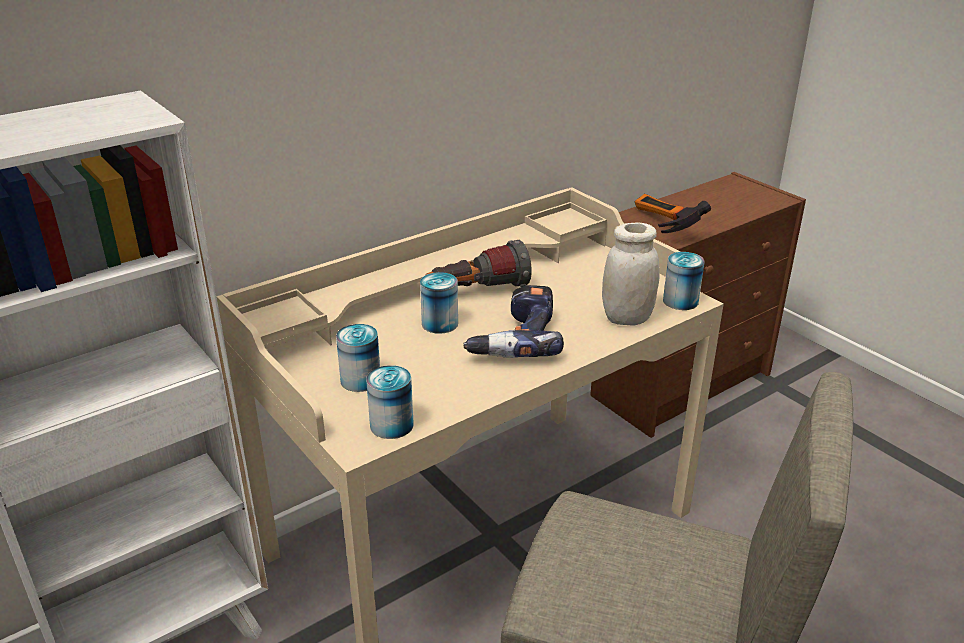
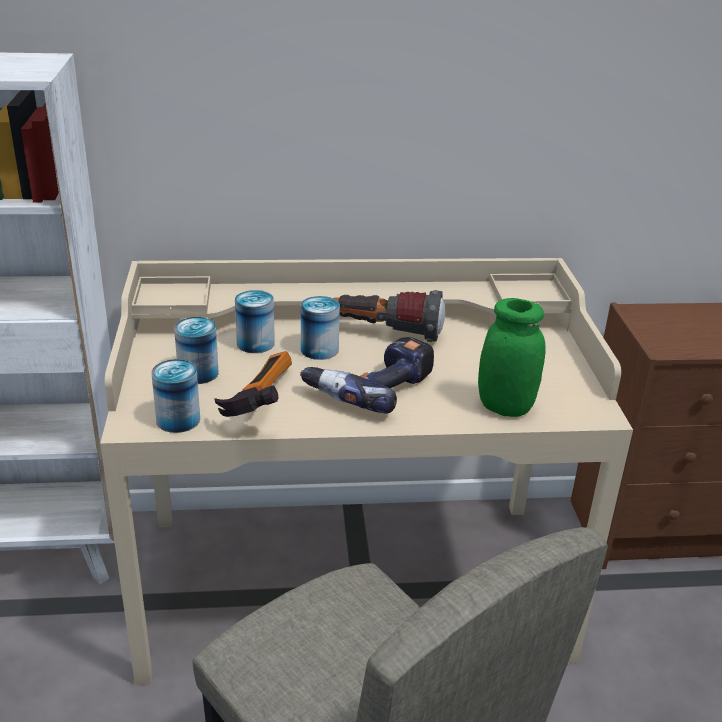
camera: 30 degrees right, 0 degrees up
(627, 318) = (505, 407): white jar -> green jar
(659, 227) = (661, 331): hammer -> hammer (255, 402)
(680, 301) = (585, 410): can -> can (255, 343)

